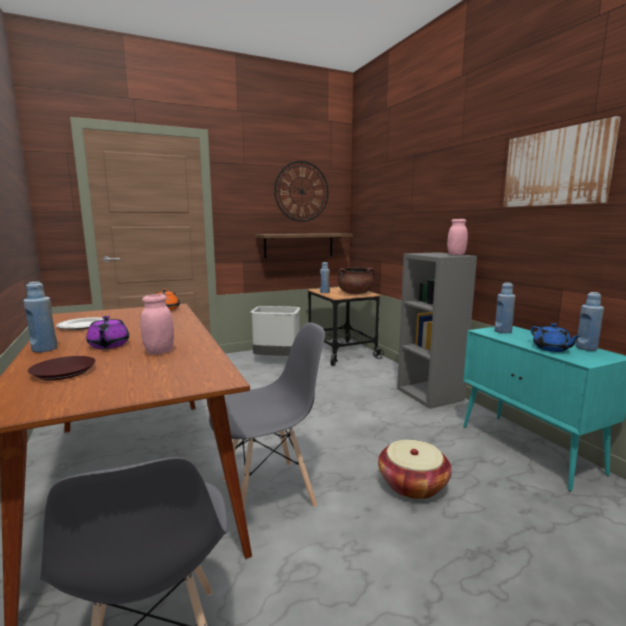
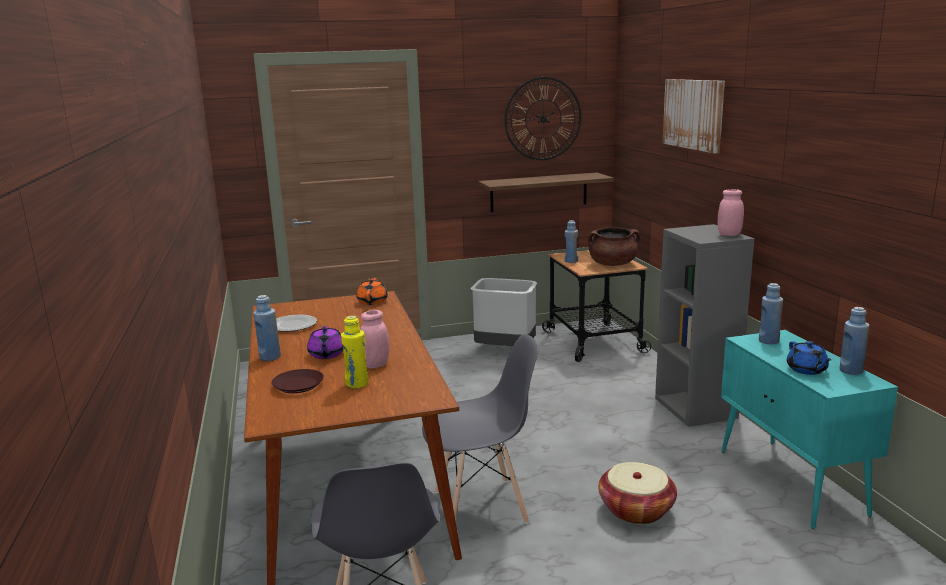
camera: 10 degrees right, 5 degrees up
(134, 368) = (357, 384): none -> yellow bottle
(556, 168) = (835, 148): picture -> picture (693, 114)

